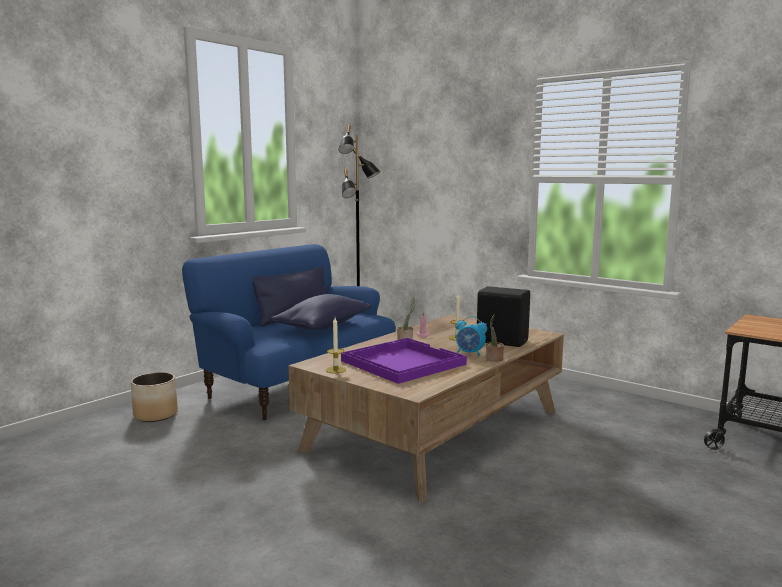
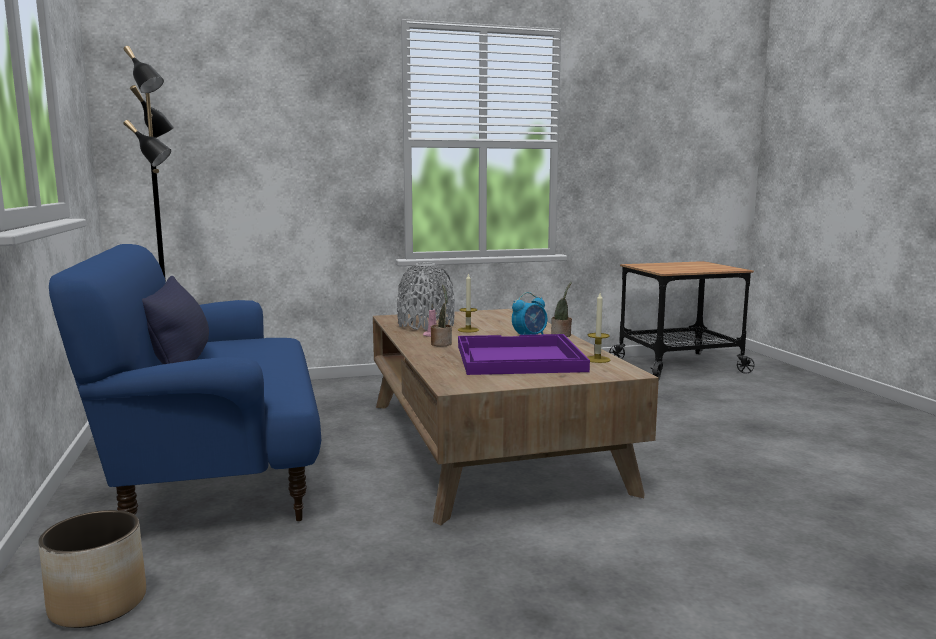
camera: 55 degrees left, 0 degrees up
(323, 327) = (268, 361): blue pillow -> none
(335, 370) = (499, 382): candle -> candle (597, 359)
(449, 328) = (426, 325): none -> grey vase
(501, 341) = (508, 323): black speaker -> none

